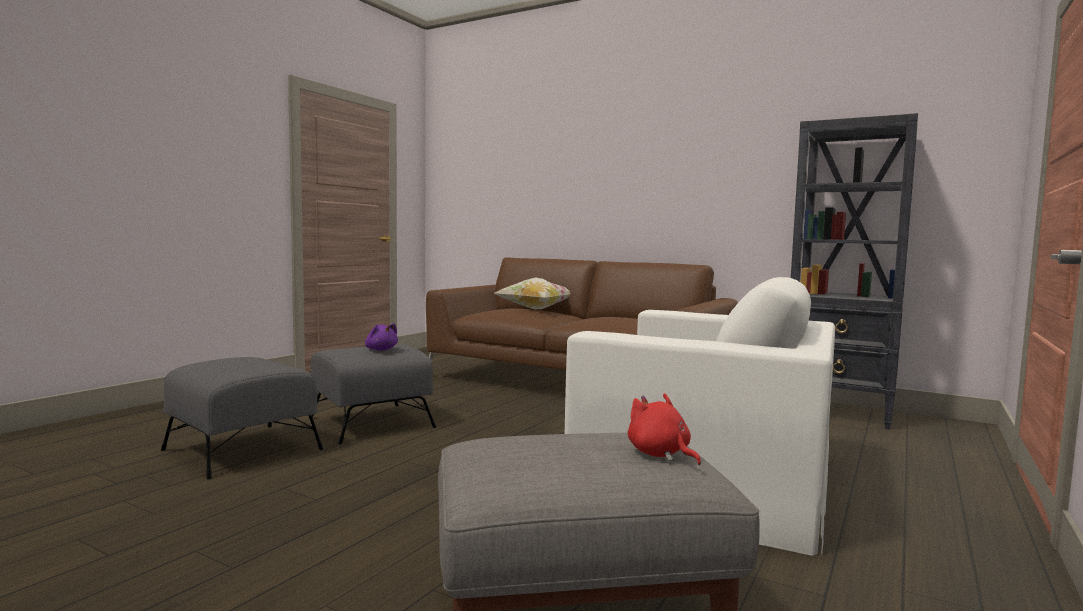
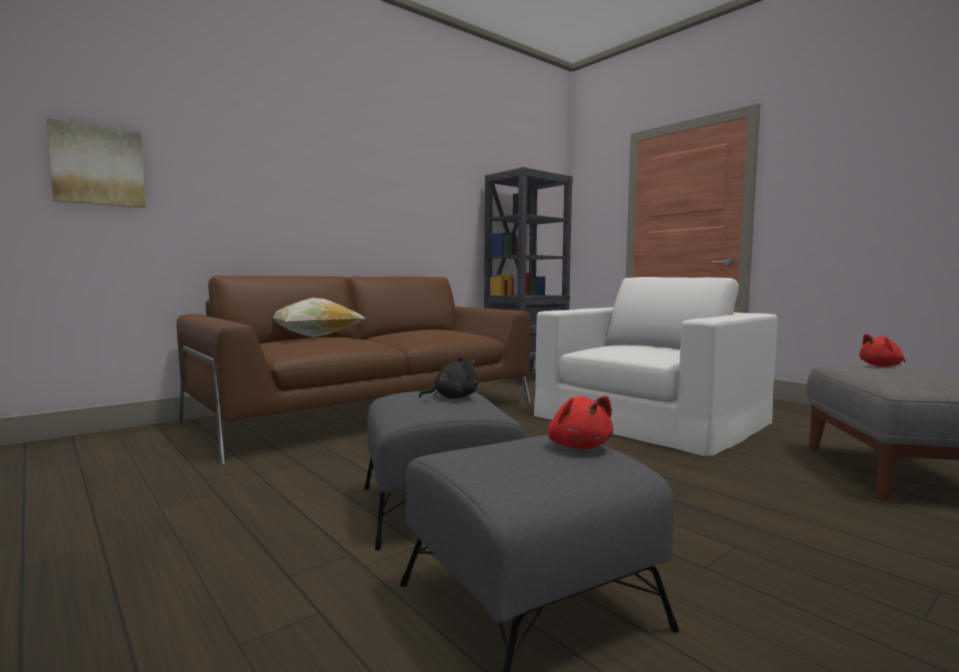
camera: 70 degrees left, 0 degrees up
(256, 369) = (578, 446): none -> red plush toy
(381, 350) = (452, 397): purple plush toy -> black plush toy
(473, 187) = (98, 166): none -> picture

